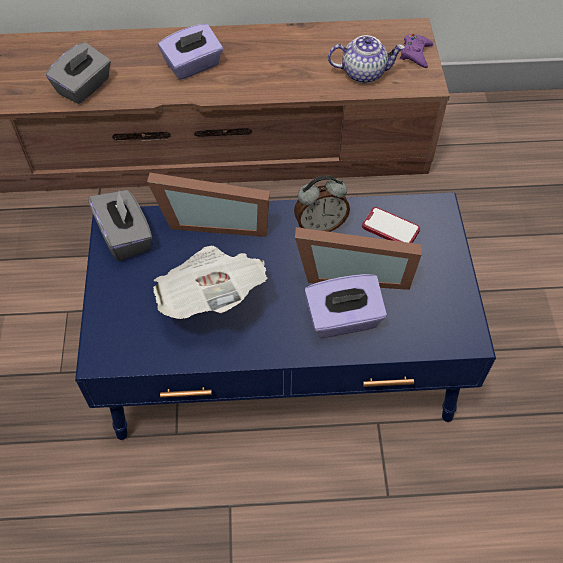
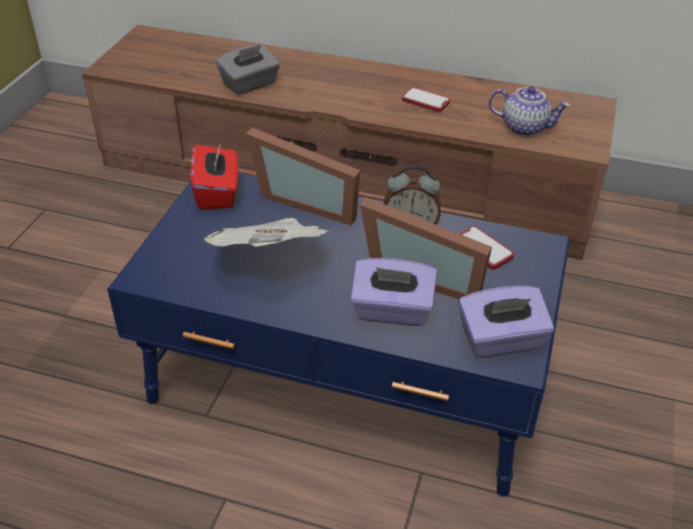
camera: 20 degrees right, 15 degrees down
(125, 236) = (217, 193): grey tissue box -> red tissue box
(193, 66) = (358, 89): purple tissue box -> purple tissue box (501, 341)
(263, 65) = (425, 101): none -> phone
(415, 54) = (588, 124): purple game controller -> none

